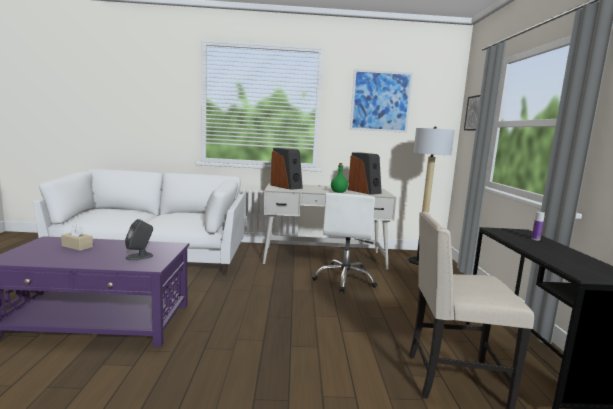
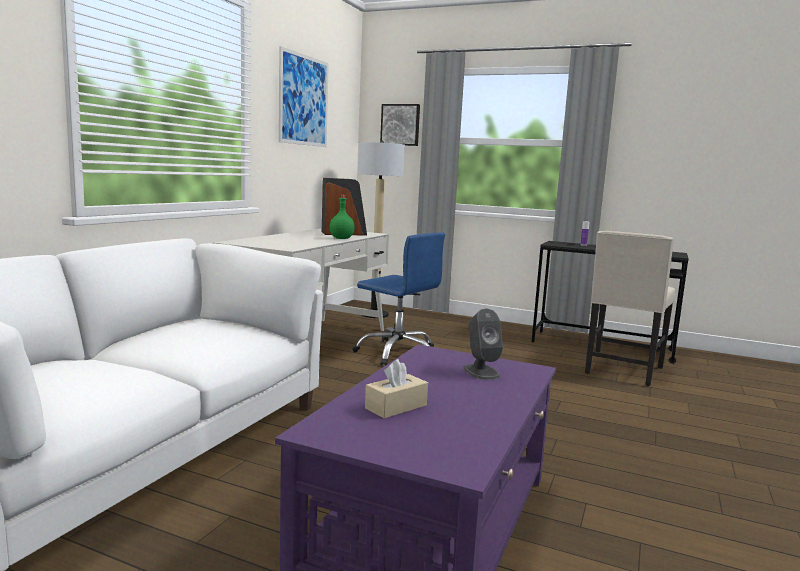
camera: 65 degrees left, 0 degrees up
(286, 186) = (269, 243): speaker -> none
(345, 280) = (398, 353): white office chair -> blue office chair

